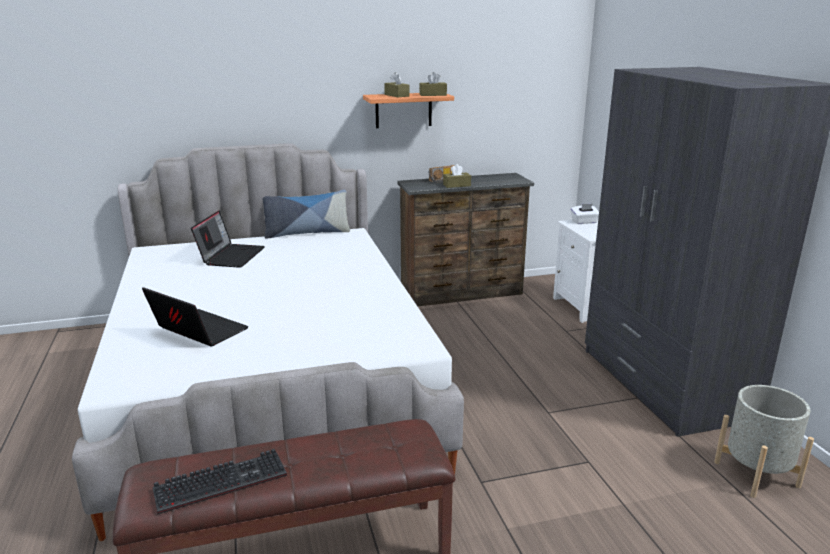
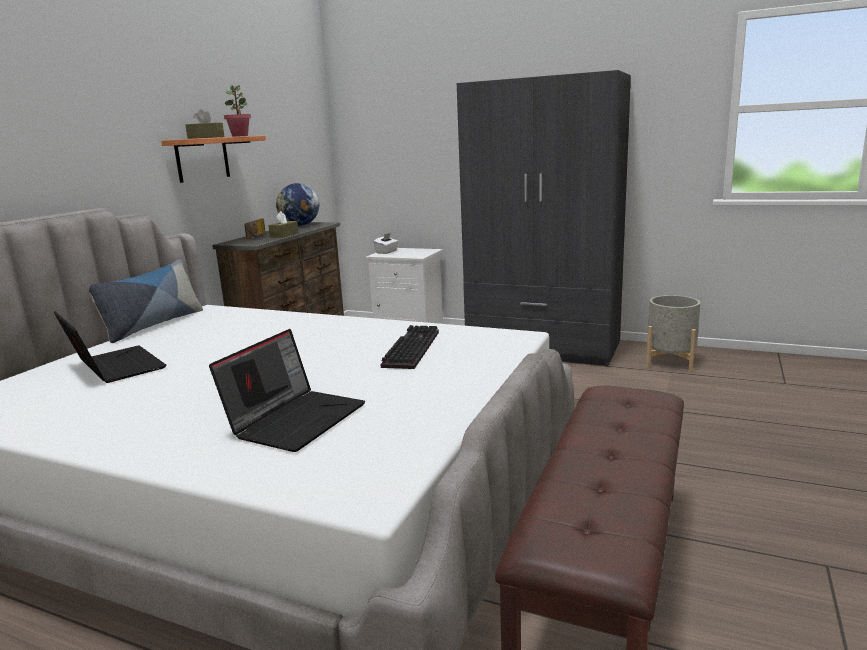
camera: 50 degrees left, 5 degrees down
(197, 331) = (296, 419): laptop -> laptop turned 135 degrees clockwise
(222, 481) = (613, 496): keyboard -> keyboard (410, 348)
(433, 95) = (240, 136): brown tissue box -> potted plant
(499, 177) = (300, 225): none -> globe

